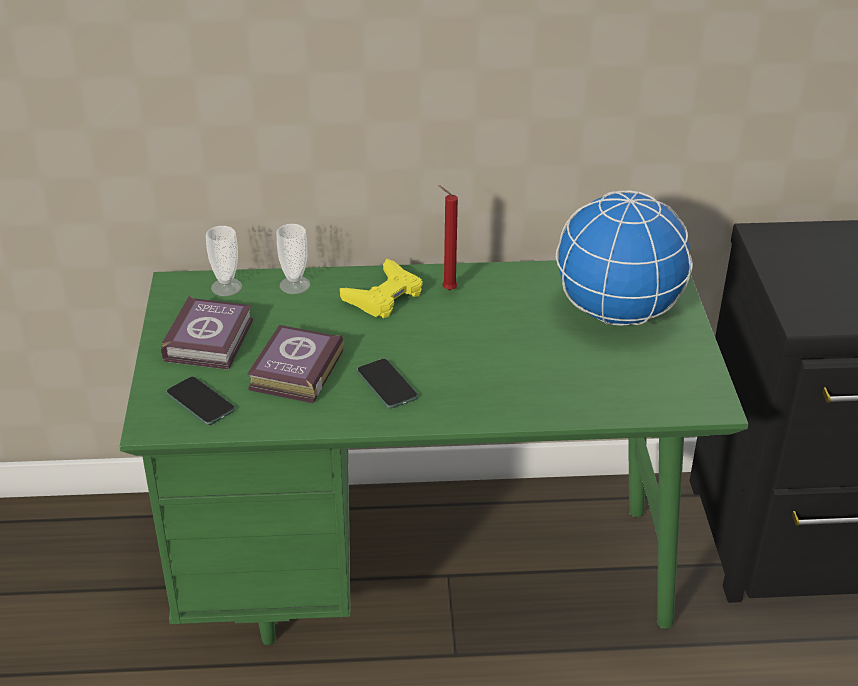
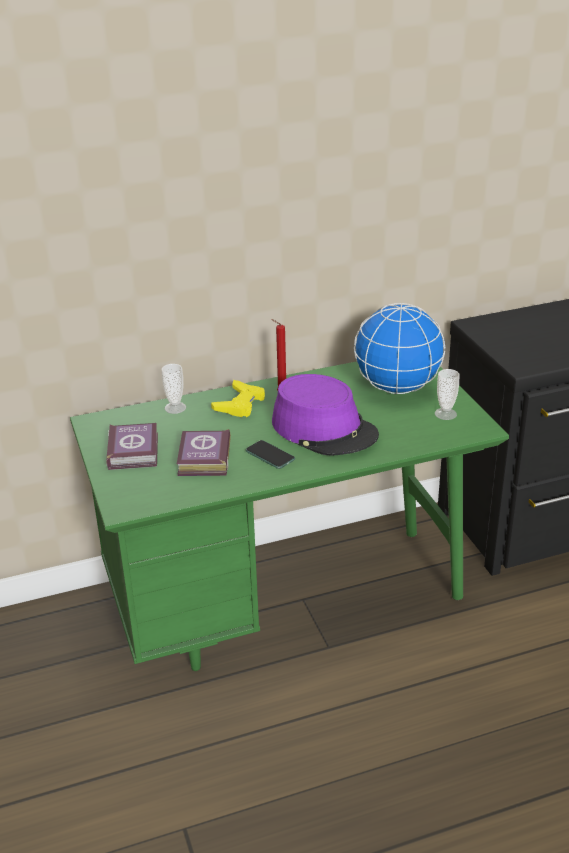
camera: 15 degrees left, 5 degrees down
(200, 402) = (148, 489): phone -> none
(226, 287) = (128, 417): cup -> cup (445, 414)
(482, 358) = (324, 429): none -> purple hat

